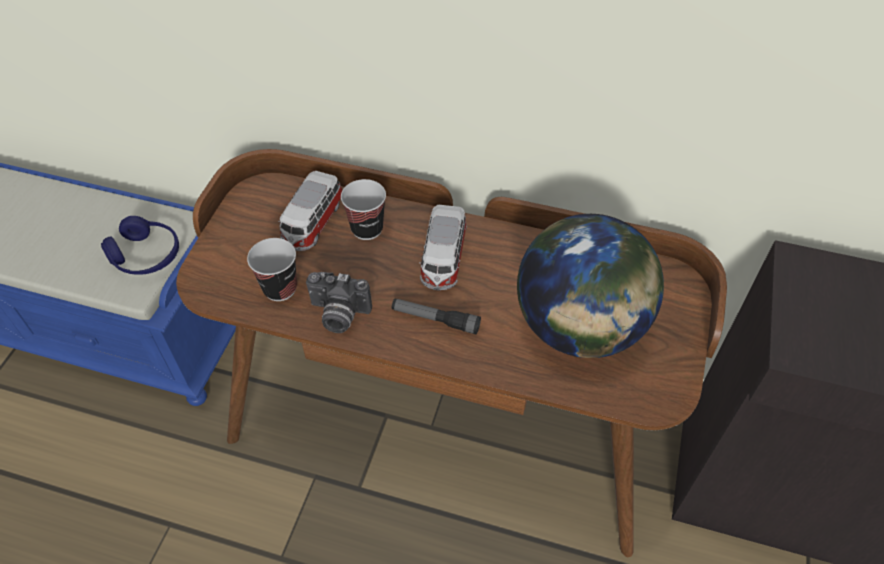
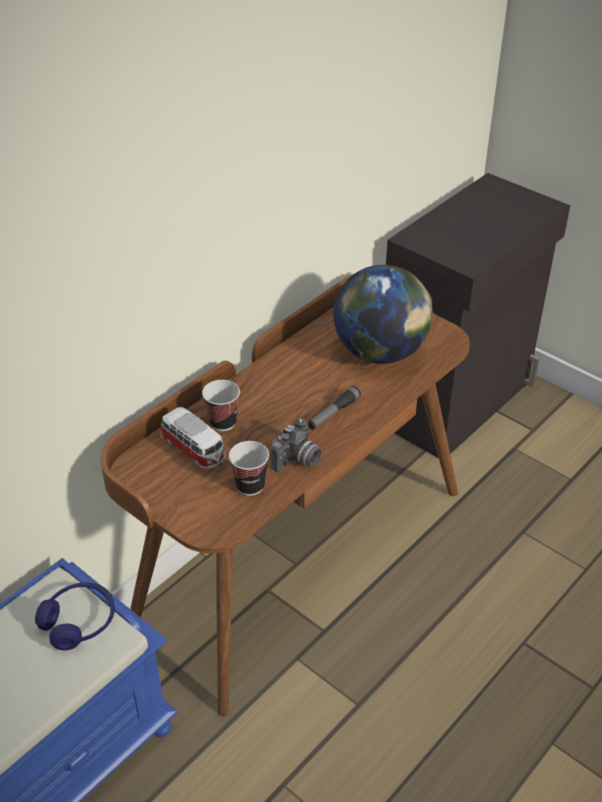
camera: 65 degrees left, 10 degrees down
(443, 259) = (281, 393): toy car -> none

